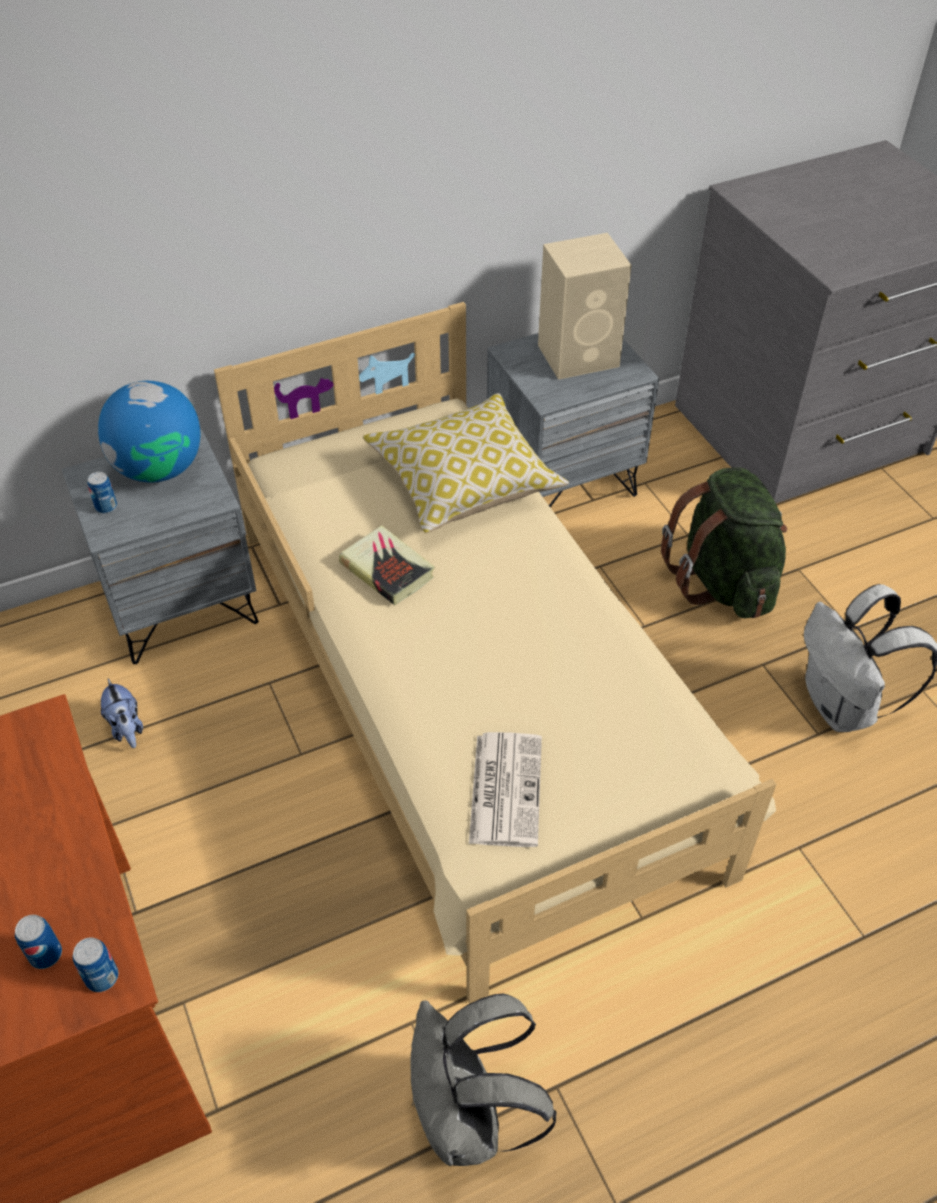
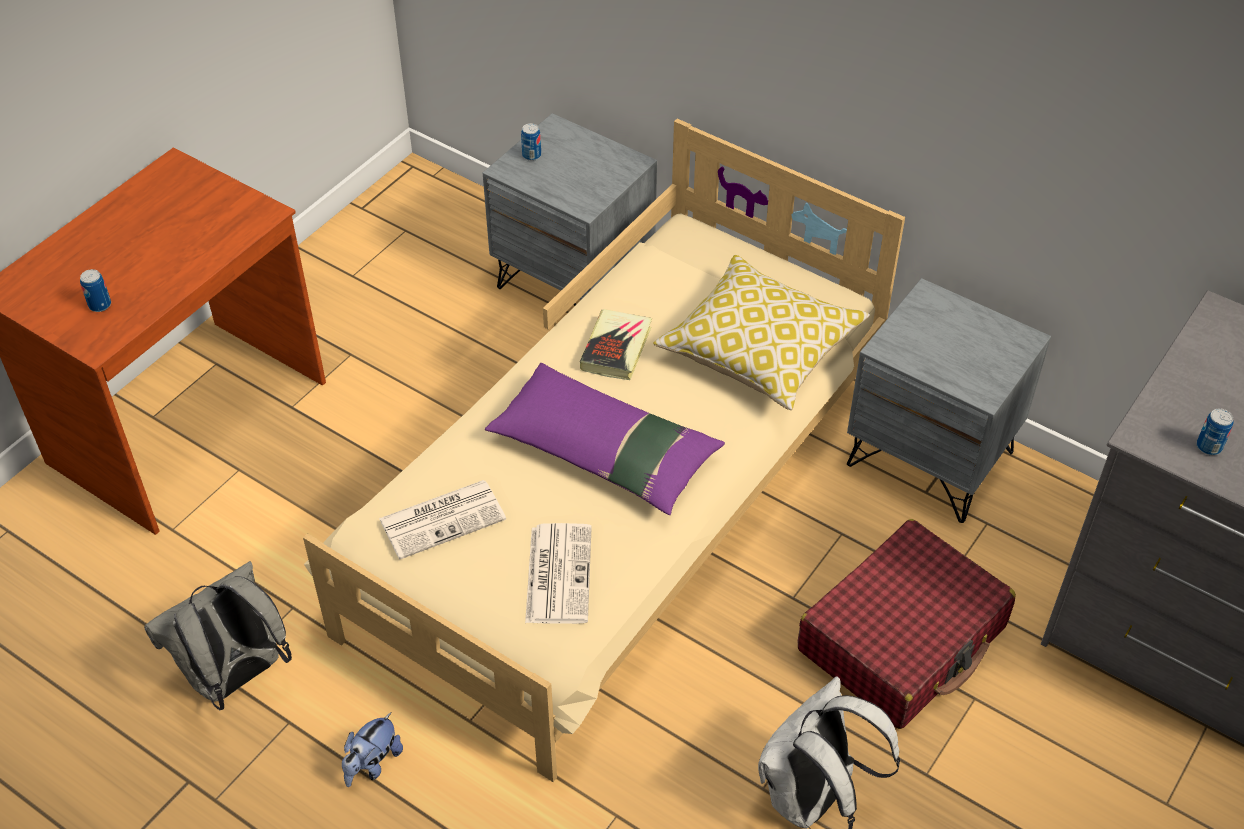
camera: 60 degrees right, 0 degrees up
(102, 977) = (97, 337): can -> can (1209, 447)
(127, 728) = (438, 316): plush toy -> plush toy (372, 764)
(159, 468) = (594, 160): globe -> none
(505, 632) = (604, 451): none -> purple pillow
(580, 355) = (971, 345): beige speaker -> none
(628, 726) = (558, 573): none -> newspaper
(723, 581) = (902, 639): green backpack -> red suitcase

